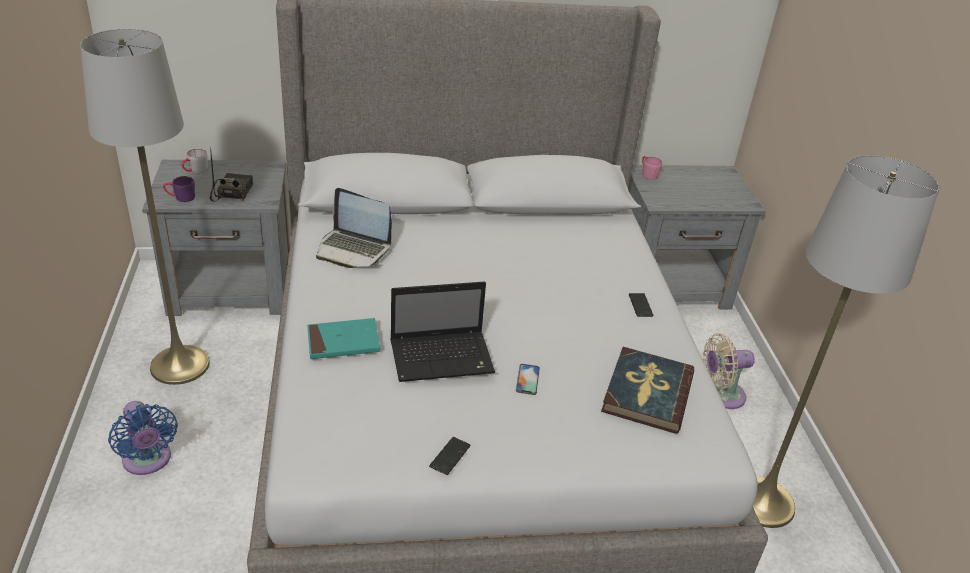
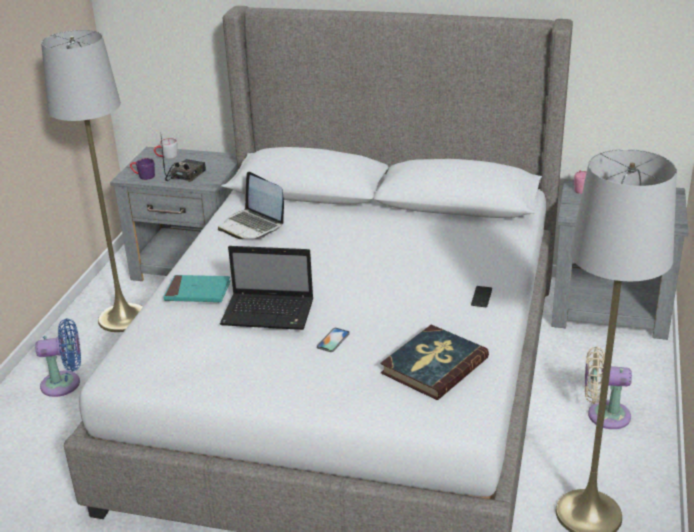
camera: 25 degrees right, 5 degrees down
(148, 461) = (65, 383): blue fan -> blue fan turned 90 degrees counterclockwise
(450, 456) = (228, 384): phone -> none

